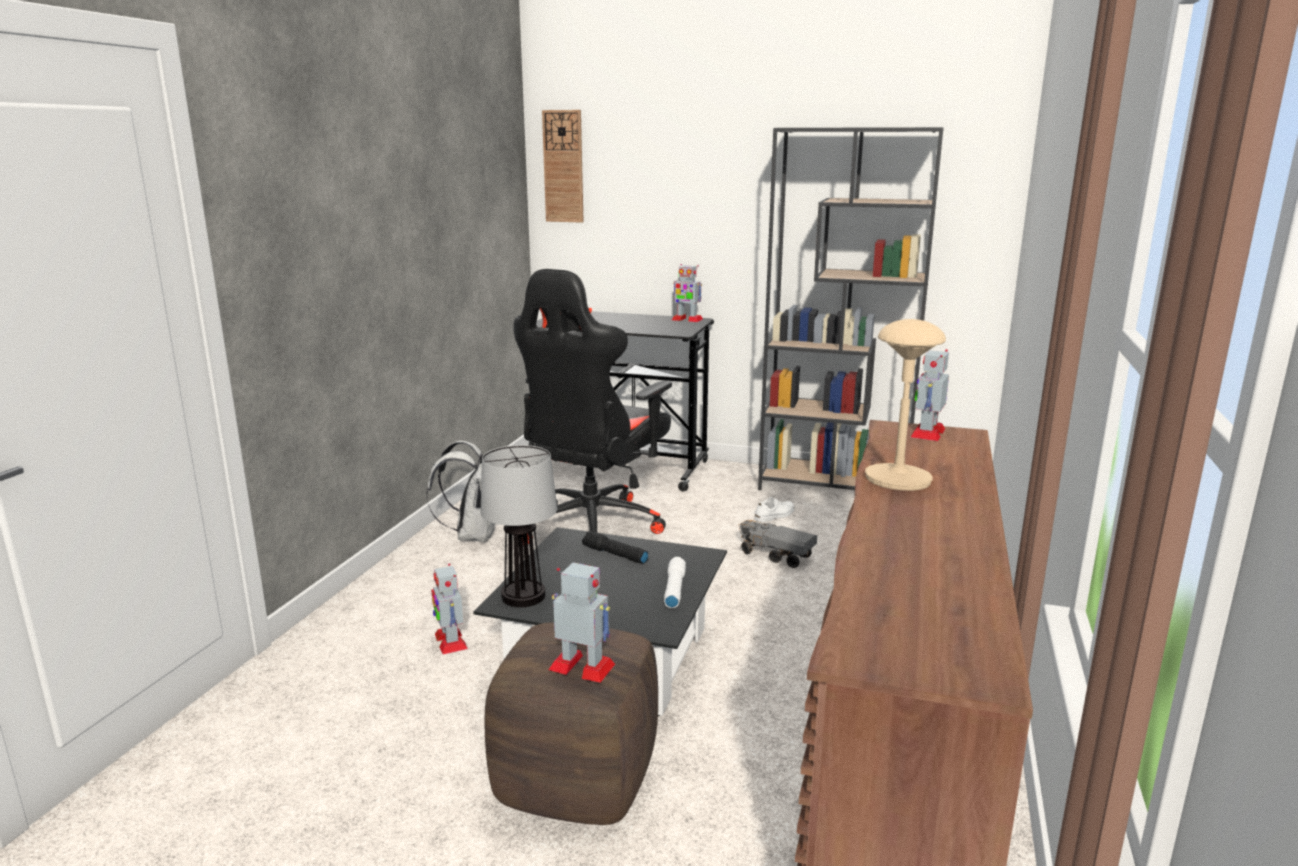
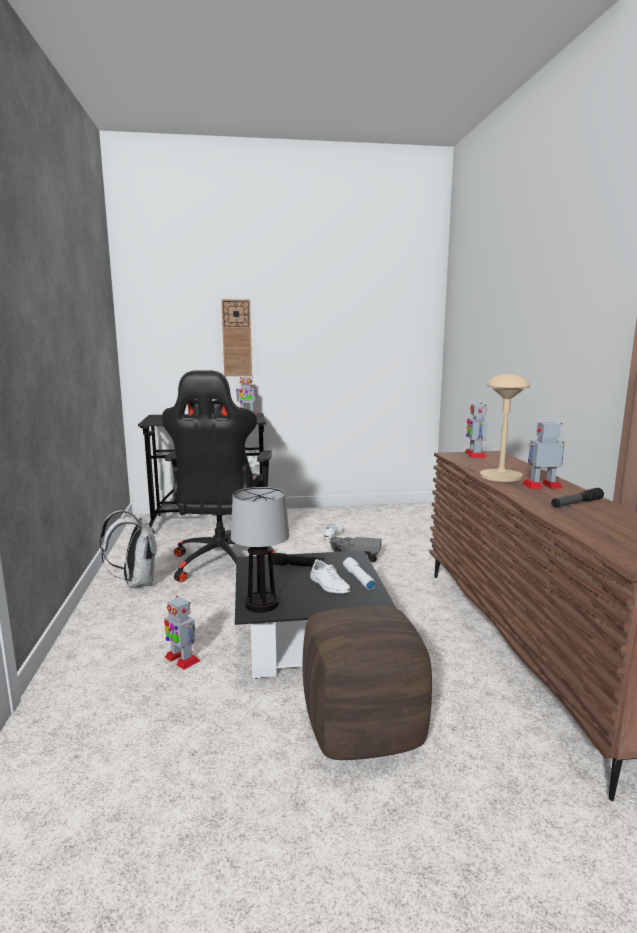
camera: 25 degrees left, 5 degrees down
(563, 166) = (145, 312): wall clock -> wall clock (237, 338)
(583, 667) = (385, 632): toy robot -> toy robot (542, 486)
(627, 590) = (329, 585): none -> white shoe
(834, 486) = (353, 513): bookcase -> none
(936, 545) = (576, 503): none -> flashlight

